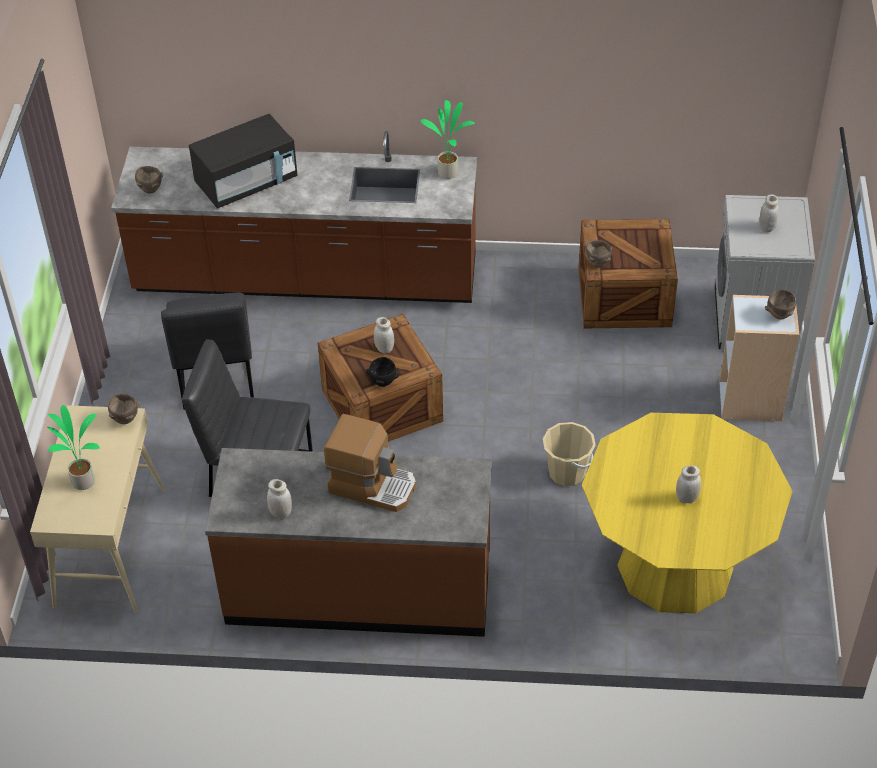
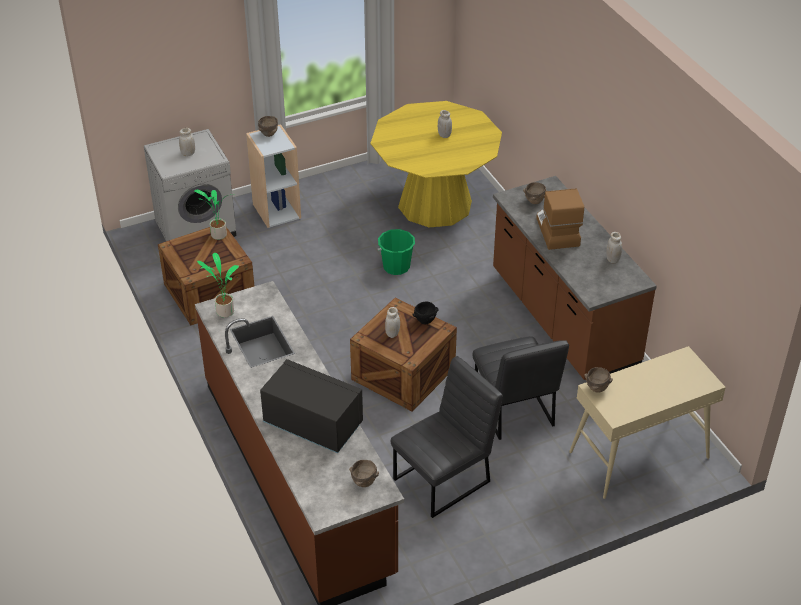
camera: 120 degrees left, 5 degrees down
(83, 480) = (663, 383): potted plant -> potted plant (217, 235)
(567, 472) = (396, 267): beige bucket -> green bucket
(598, 264) = (230, 262): brown bowl -> brown bowl (534, 201)

